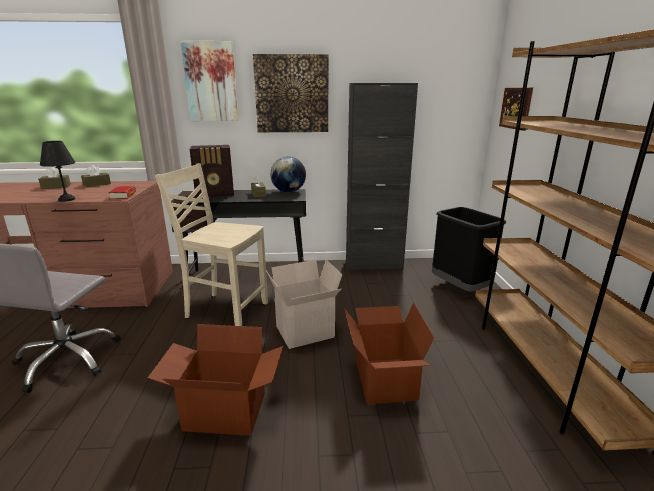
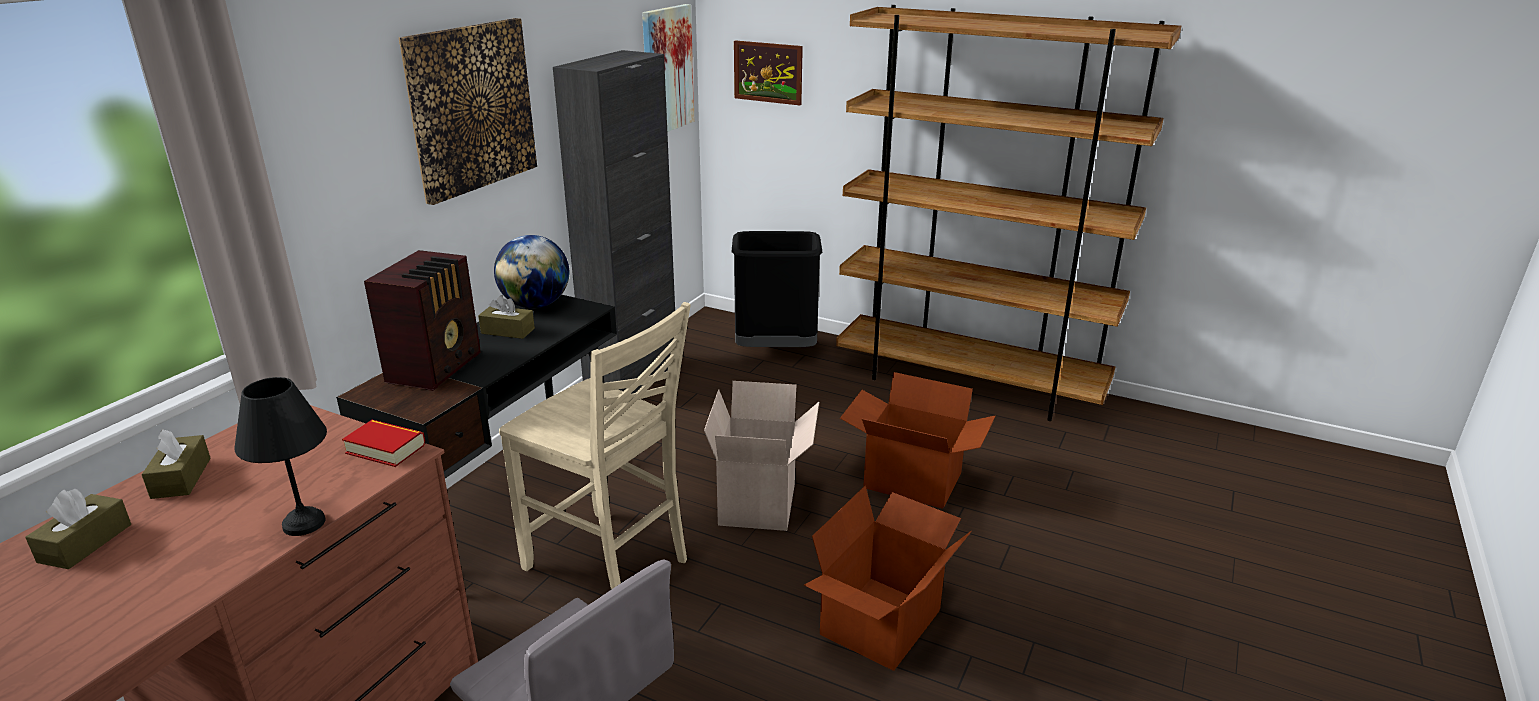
camera: 60 degrees left, 5 degrees up
(211, 82) = (326, 117): picture -> picture (666, 69)
(225, 310) = (609, 565): beige chair -> beige chair turned 105 degrees counterclockwise

